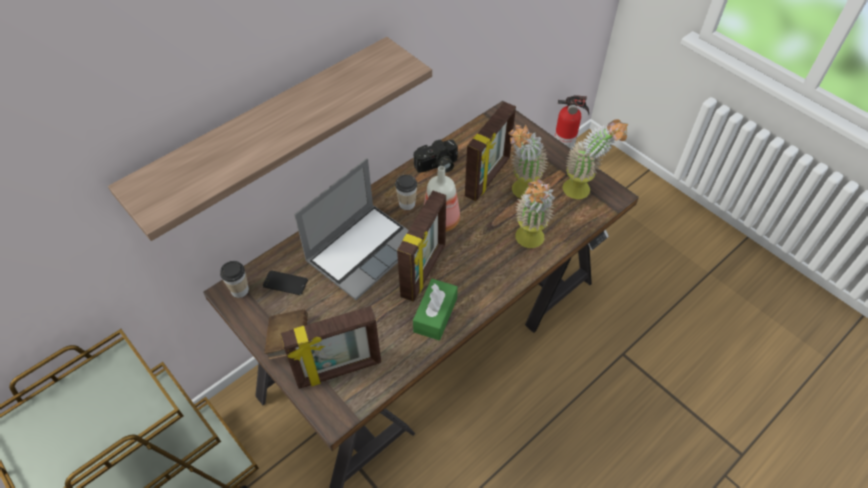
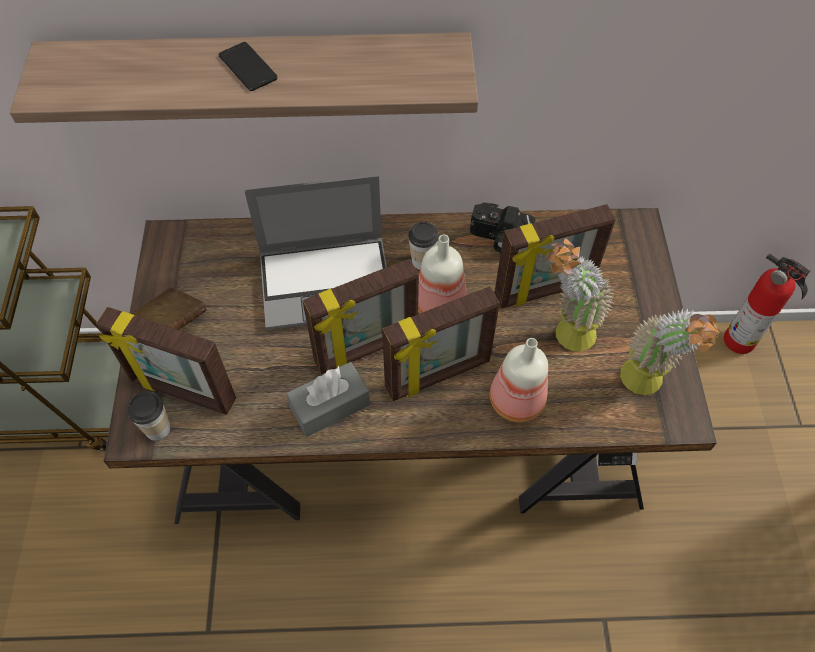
camera: 40 degrees right, 5 degrees up
(240, 290) = (177, 241): cup -> cup (157, 428)
(285, 283) = (222, 263): phone -> phone (248, 67)
(435, 315) = (330, 406): green tissue box -> grey tissue box
(477, 257) = (438, 375): none -> picture frame
(529, 243) = (514, 401): potted plant -> bottle

